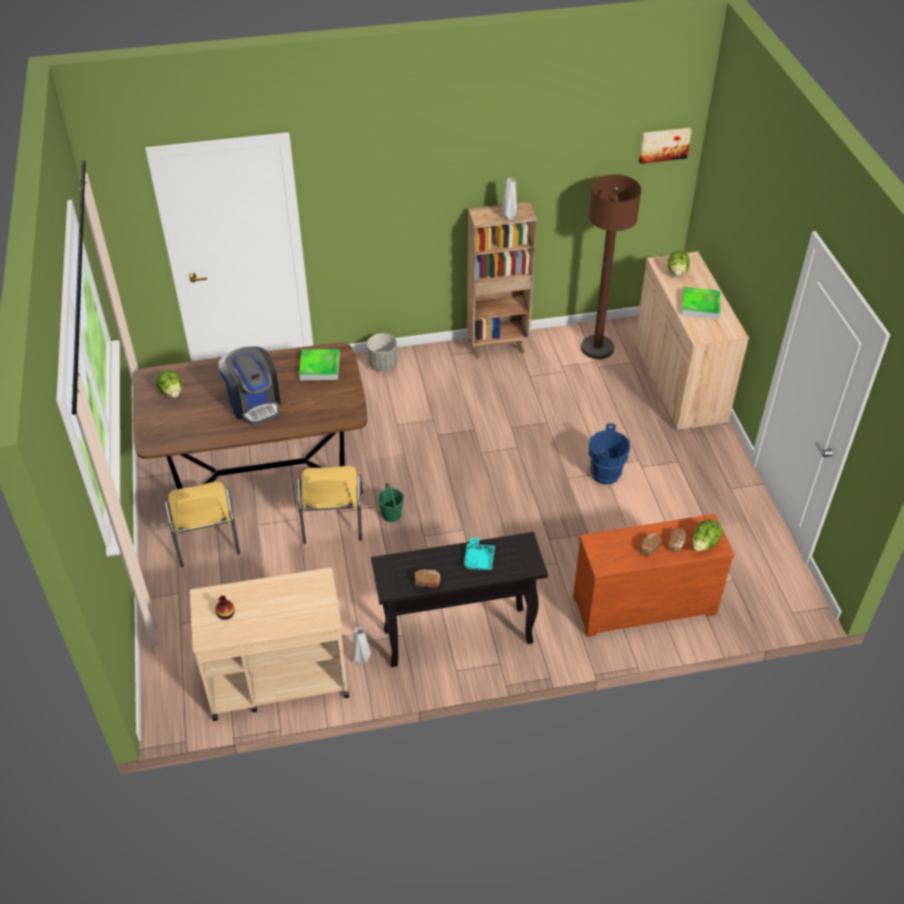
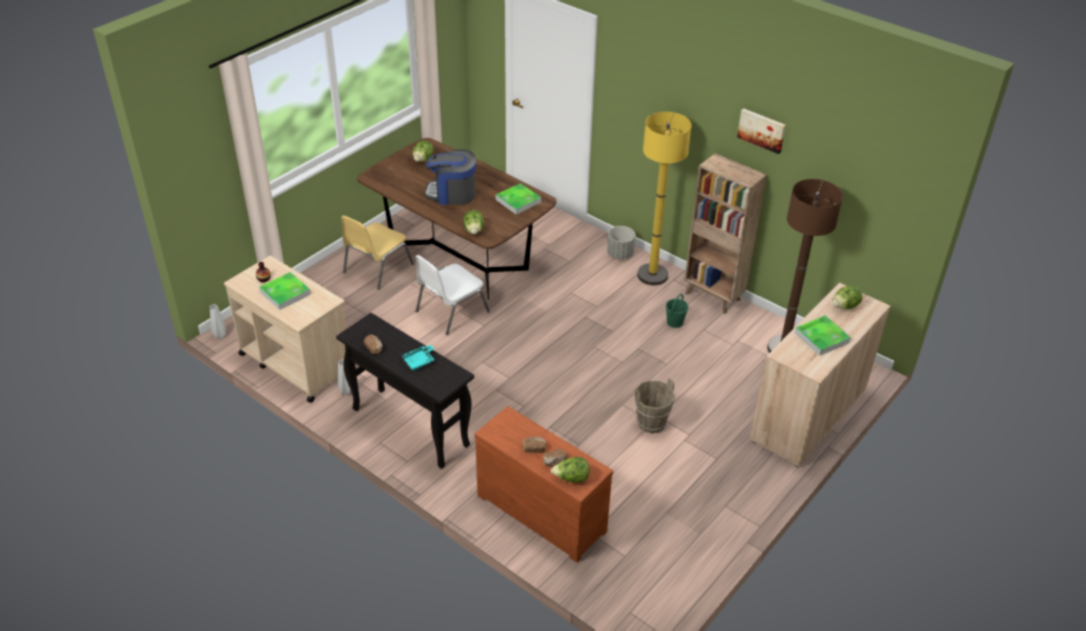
camera: 50 degrees right, 5 degrees down
(254, 403) = (452, 194): coffee machine -> coffee machine turned 75 degrees clockwise
(269, 608) = (285, 293): none -> tray
(329, 420) = (474, 230): none -> lettuce
(332, 519) = (451, 311): yellow chair -> white chair
(391, 514) = (485, 336): green bucket -> green bucket (675, 322)
(432, 363) = (652, 275): none -> yellow floor lamp
(508, 217) = (732, 174): grey vase -> grey vase (220, 335)
(605, 474) = (651, 423): blue bucket -> brown bucket
(664, 144) = (901, 184): picture -> picture (762, 130)

